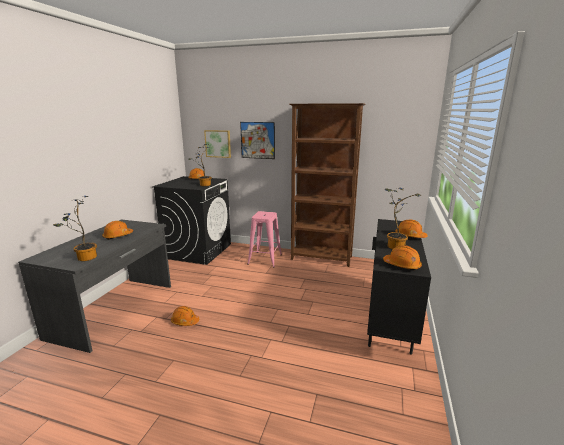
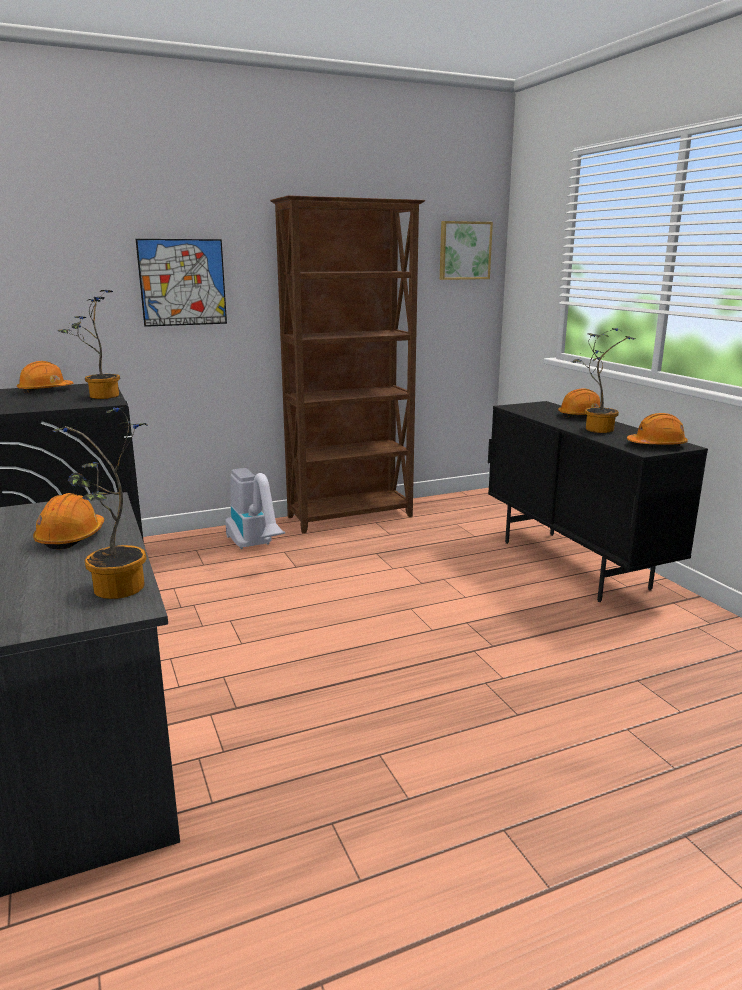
camera: 40 degrees left, 0 degrees up
(185, 321) = (287, 694): orange hard hat -> none
(218, 143) = (75, 295): picture -> picture (464, 250)
(265, 259) = (255, 547): pink stool -> vacuum cleaner

